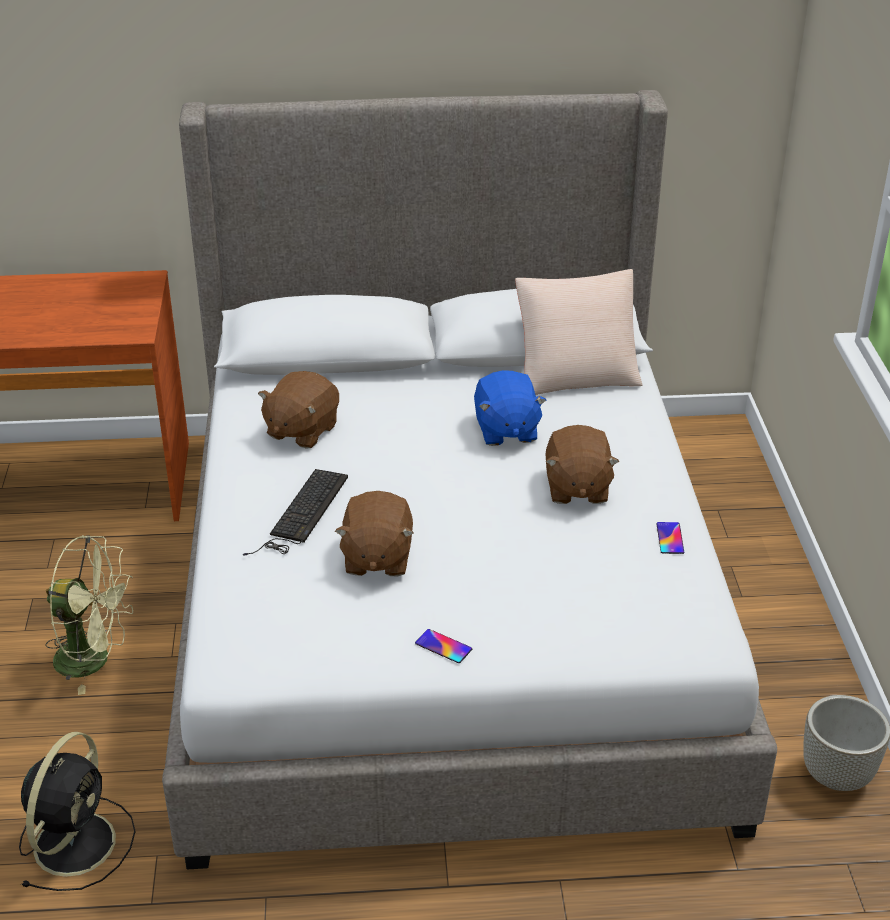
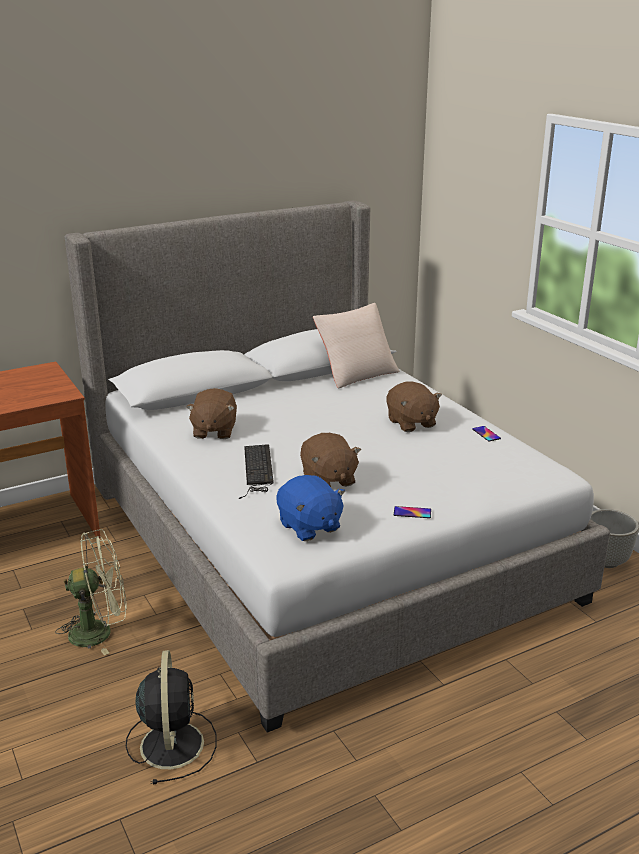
camera: 25 degrees left, 10 degrees down
(506, 430) = (342, 406): blue plush toy -> blue plush toy (309, 527)

